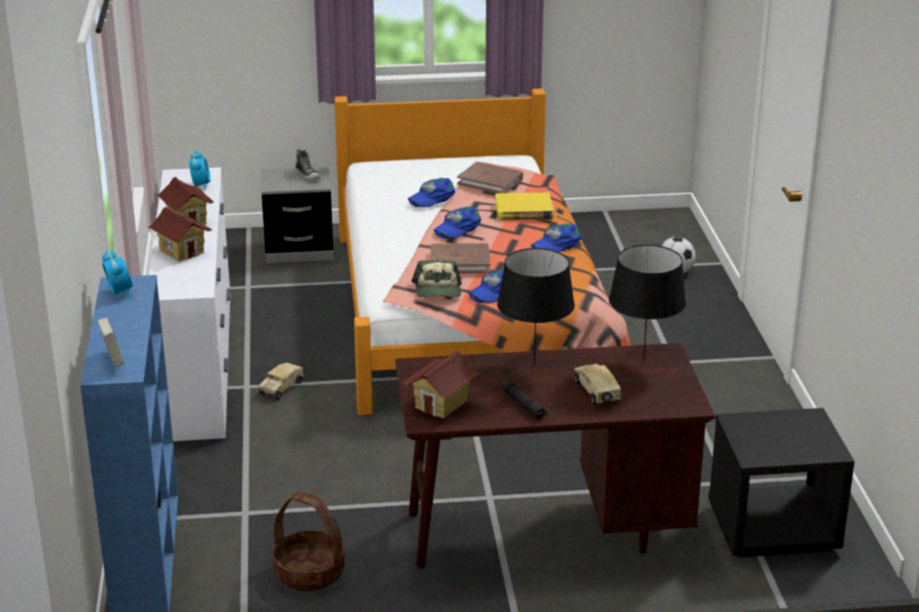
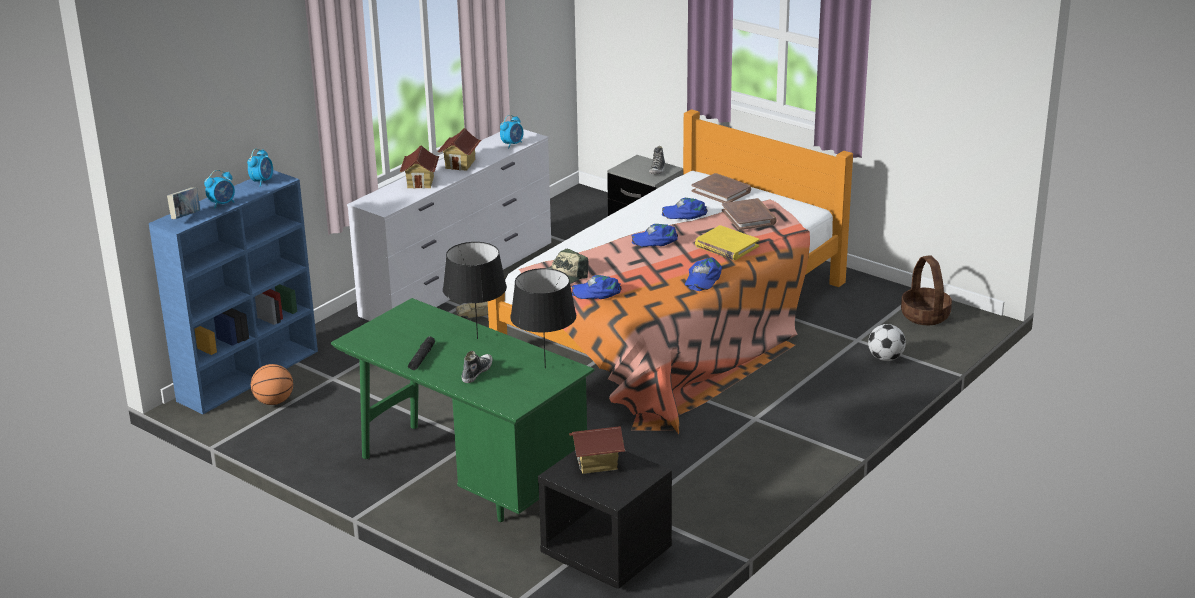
camera: 45 degrees right, 0 degrees up
(126, 331) = (222, 204): none -> alarm clock
(226, 566) = (274, 402): none -> basketball
(310, 573) = (306, 429): basket -> basket (925, 315)
(442, 404) = (381, 335): toy house -> toy house (597, 464)
(460, 262) = (612, 263): brown book -> brown book (721, 191)
(545, 532) = (467, 477): brown desk -> green desk
(556, 244) = (702, 279): blue cap -> blue cap turned 75 degrees counterclockwise
(597, 393) = (476, 372): toy truck -> shoe

